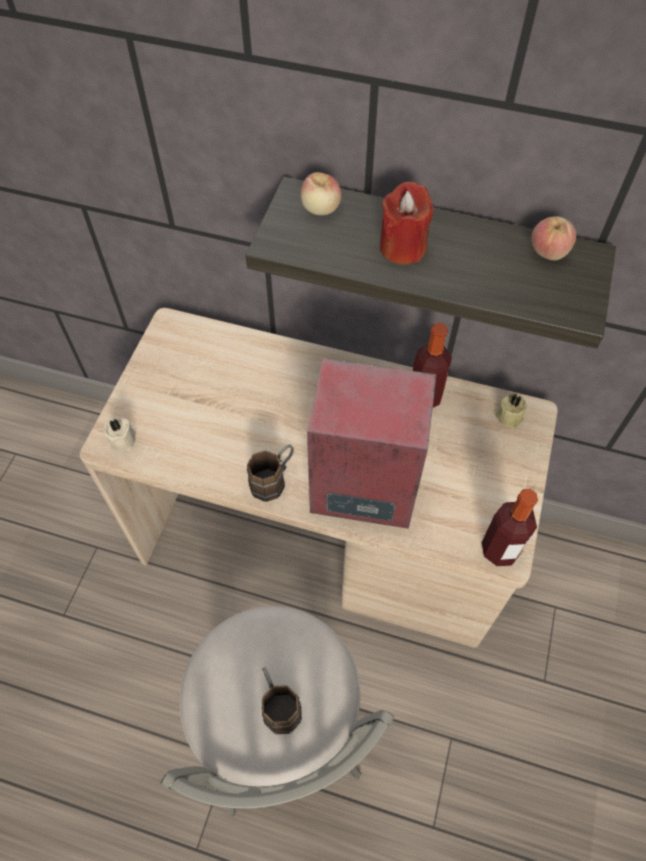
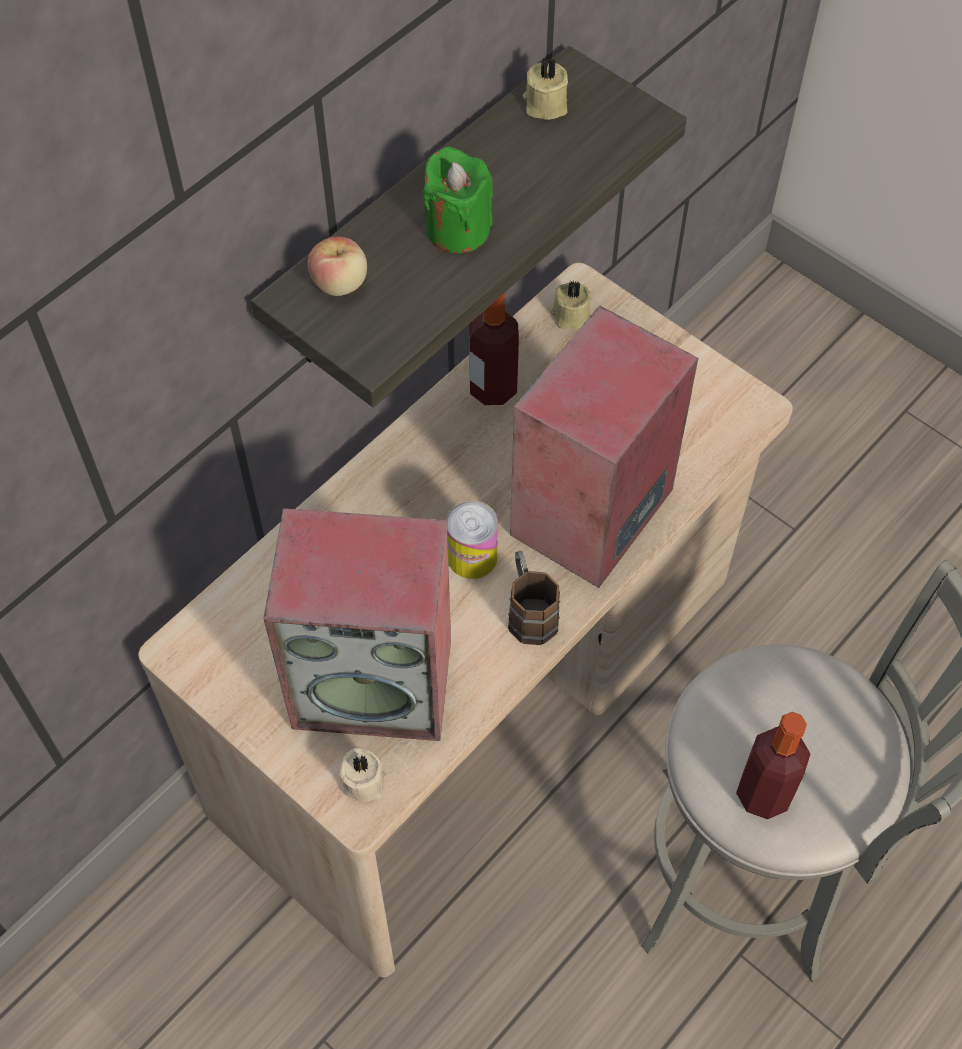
camera: 65 degrees left, 0 degrees up
(189, 420) = (375, 681): none -> speaker
(278, 704) = (815, 741): brown mug -> none
(296, 434) = (472, 557): none -> can
(402, 247) = (457, 229): red candle -> green candle
(500, 550) = (743, 411): bottle -> bottle (763, 794)
(548, 252) = (544, 104): apple -> beige candle

